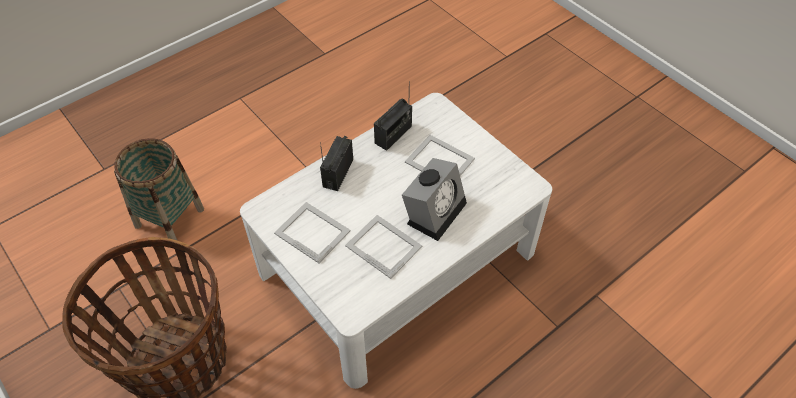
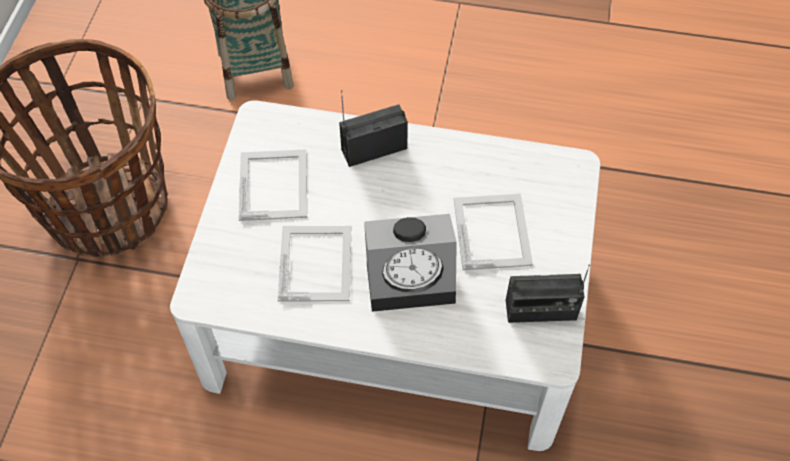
camera: 50 degrees right, 5 degrees up
(393, 135) = (482, 159): radio -> radio (540, 310)

